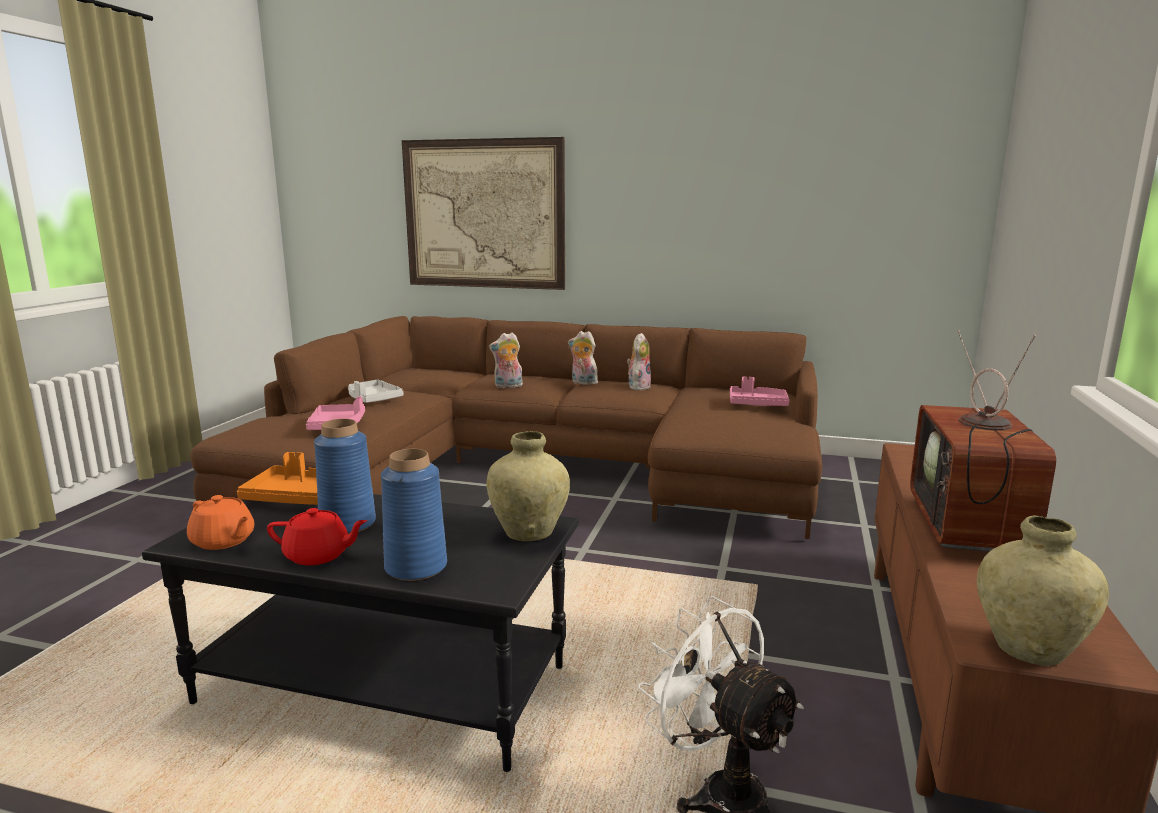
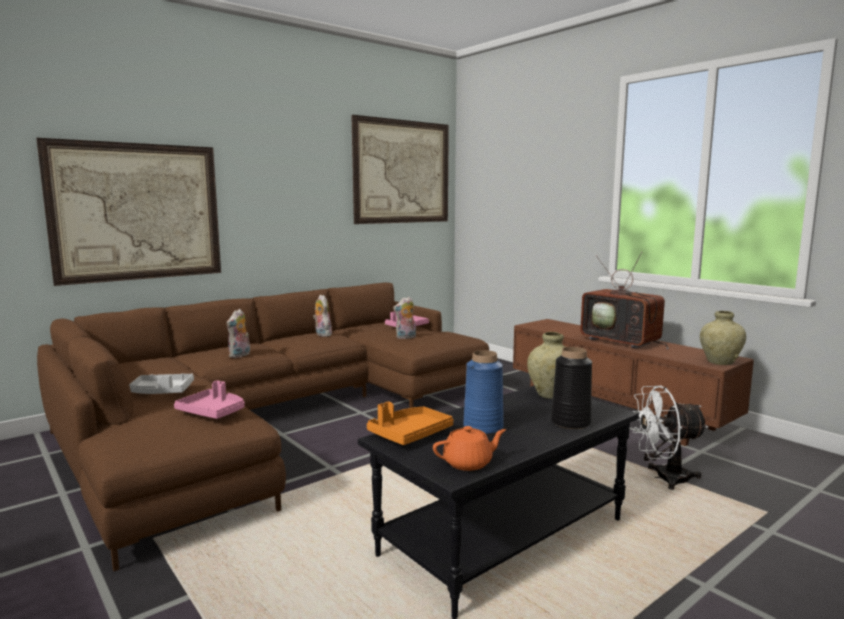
camera: 55 degrees left, 5 degrees down
(318, 556) = (528, 441): red teapot -> none
(416, 567) = (570, 422): blue vase -> black vase
(583, 383) = (276, 342): plush toy -> plush toy (406, 337)
(869, 154) = (402, 172): none -> picture

